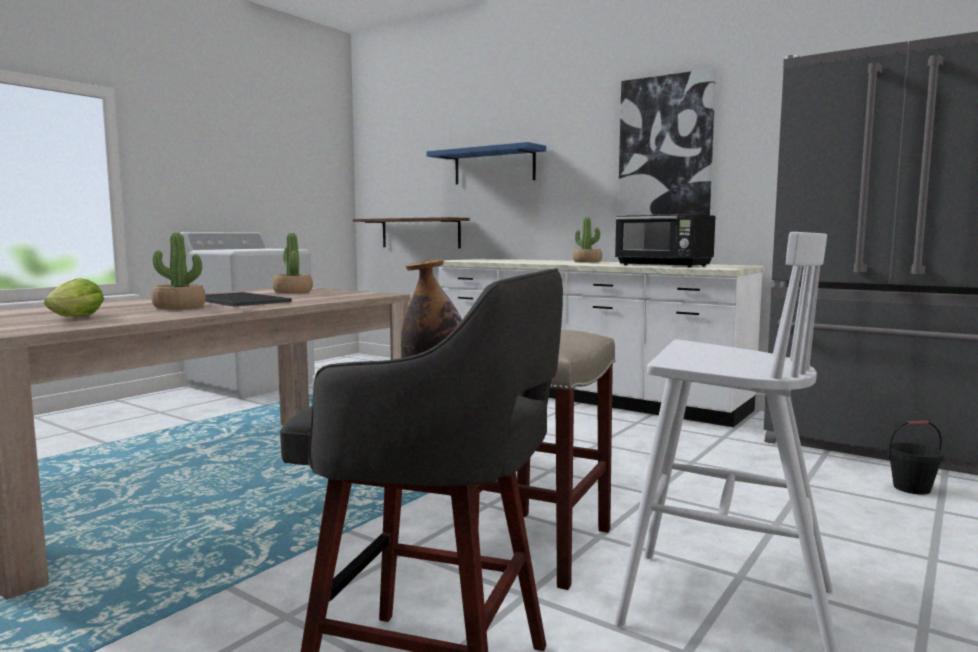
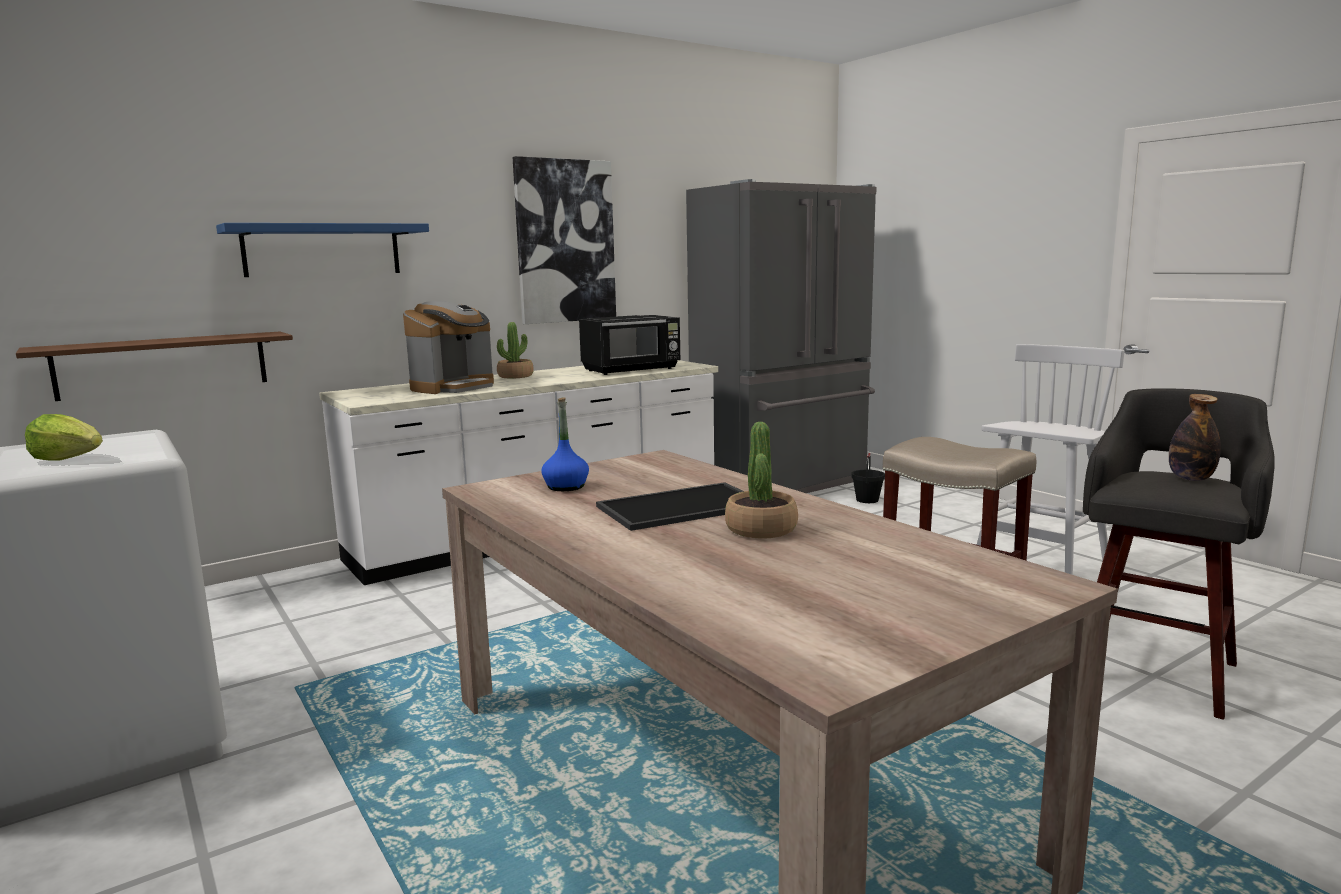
camera: 70 degrees left, 5 degrees up
(76, 318) = (887, 568): lettuce -> lettuce (70, 459)
(292, 292) = (566, 487): potted plant -> blue bottle
(521, 261) = (454, 387): none -> coffee machine

